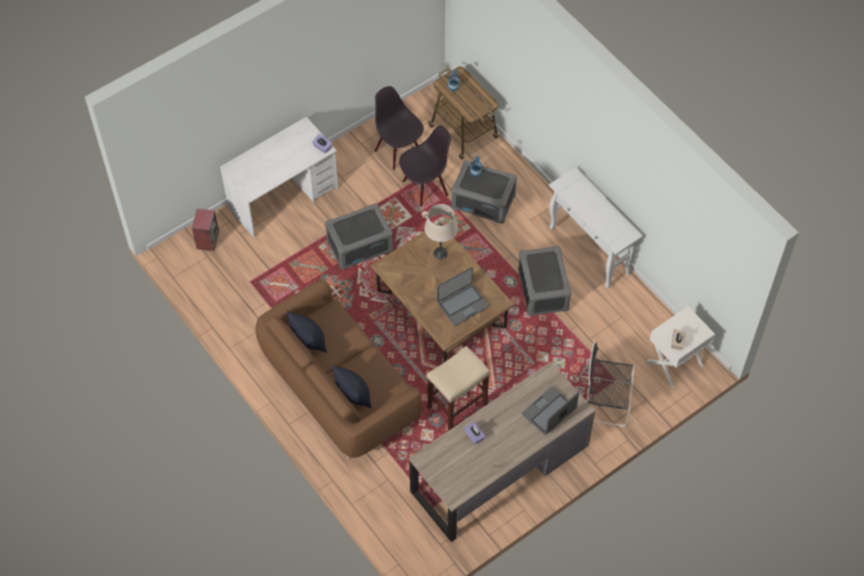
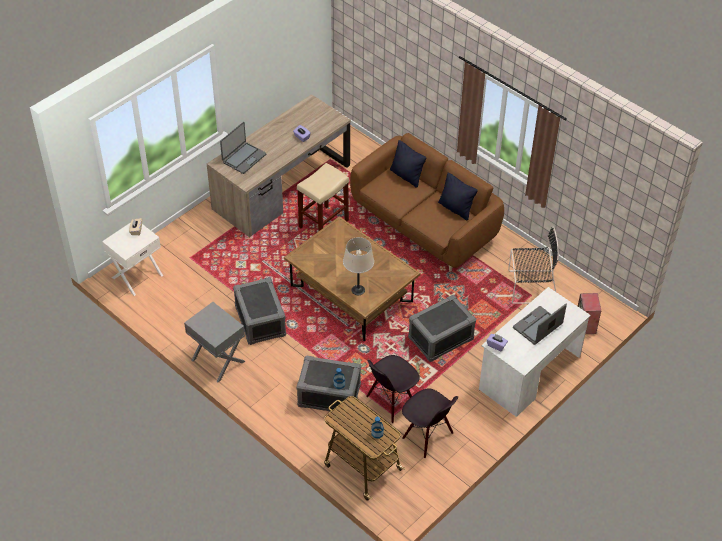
camera: 170 degrees right, 10 degrees down
(462, 305) = (329, 251): laptop -> laptop (538, 326)
(590, 251) = (217, 361): white console table -> grey nightstand
(605, 401) = (199, 241): black chair -> black chair (530, 287)

